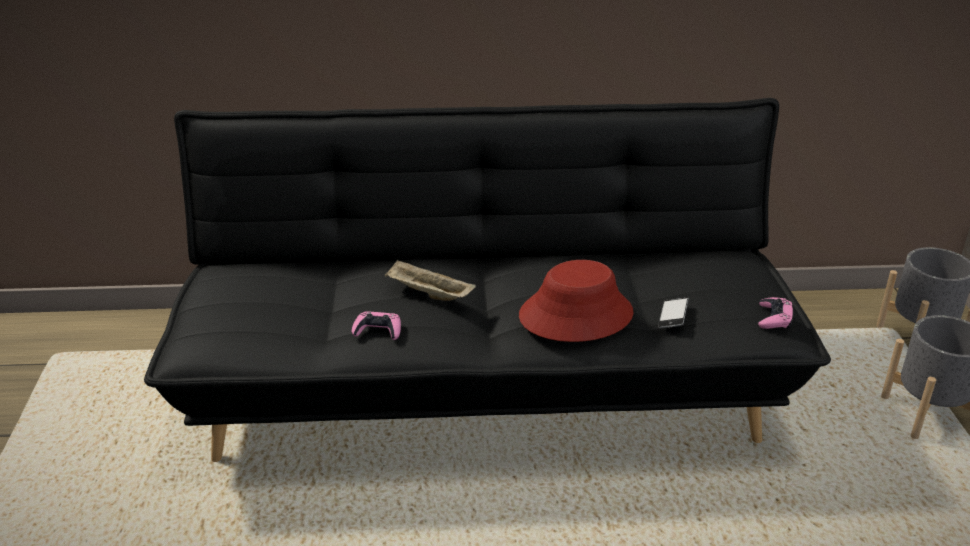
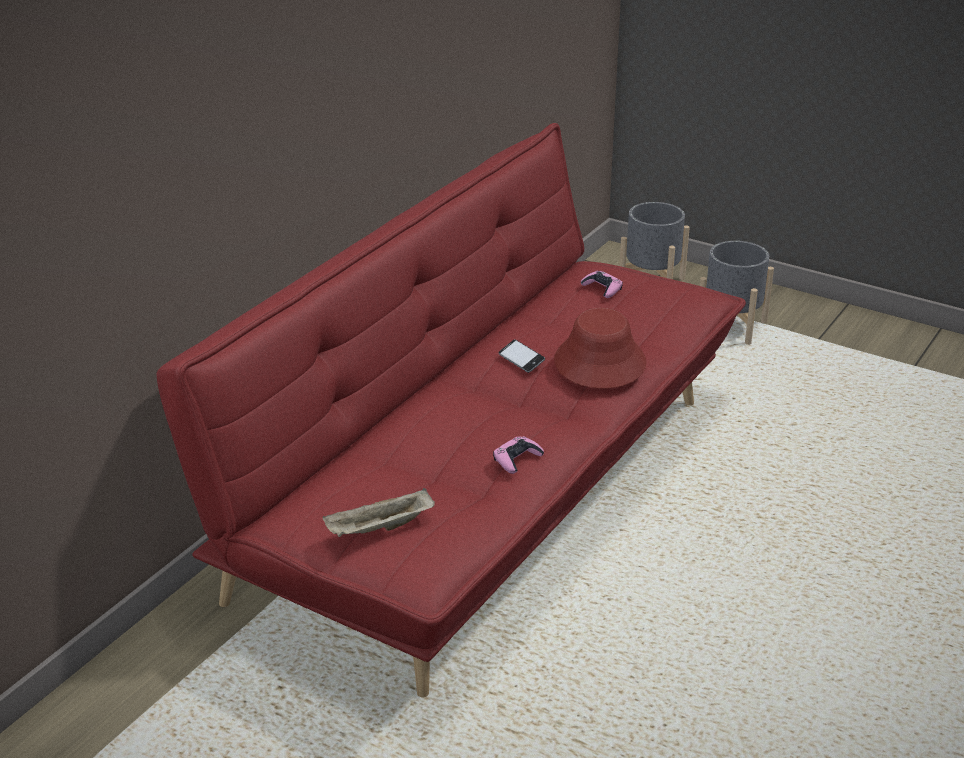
camera: 55 degrees left, 0 degrees up
(428, 294) = (486, 416): beige tray -> beige tray (379, 529)
(484, 381) = (481, 494): black sofa -> red sofa
(672, 316) = (643, 327): phone -> phone (521, 360)
(774, 318) = (692, 291): pink game controller -> pink game controller (602, 288)

